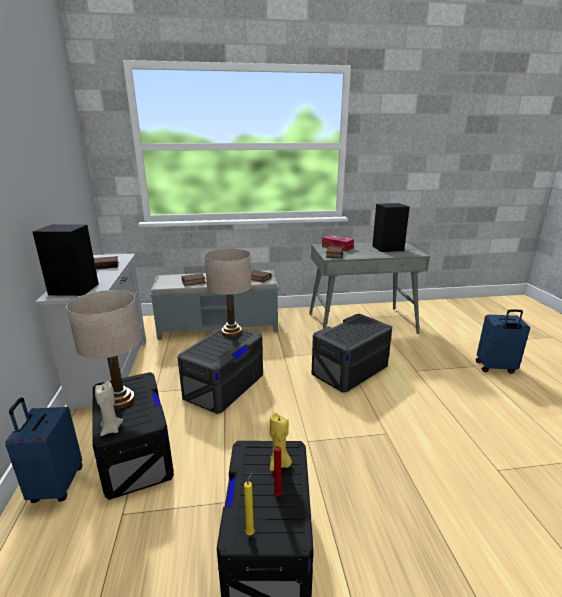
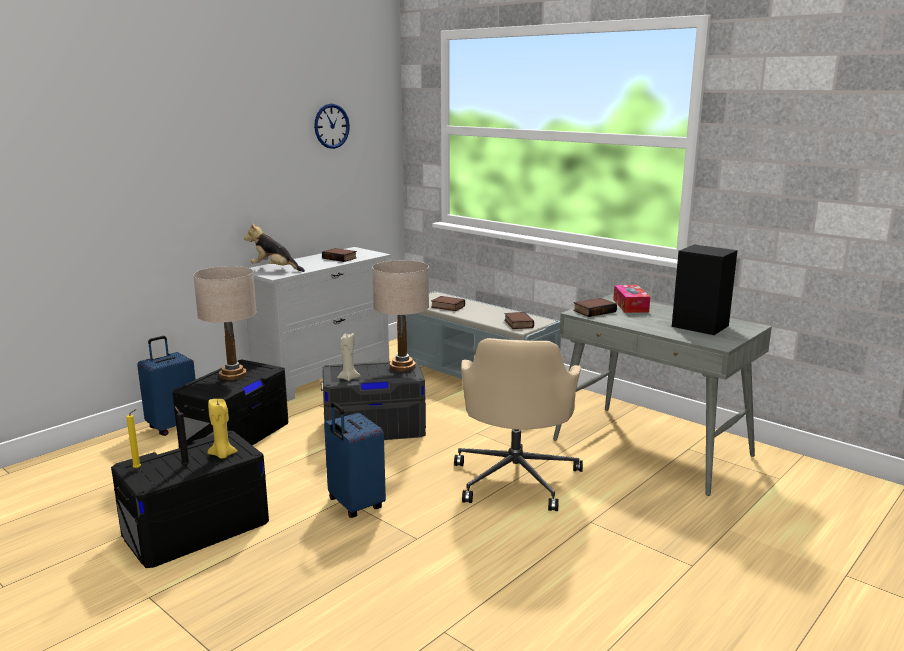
camera: 50 degrees right, 5 degrees down
(54, 144) = (331, 126): none -> wall clock
(75, 289) = (275, 269): black speaker -> plush toy
(111, 429) = (194, 387): beige candle -> beige candle (348, 378)
(276, 495) = (185, 465): red candle -> black candle
(350, 369) = (516, 478): grey storage box -> beige office chair
(495, 368) = (721, 585): blue suitcase -> blue suitcase (354, 505)

